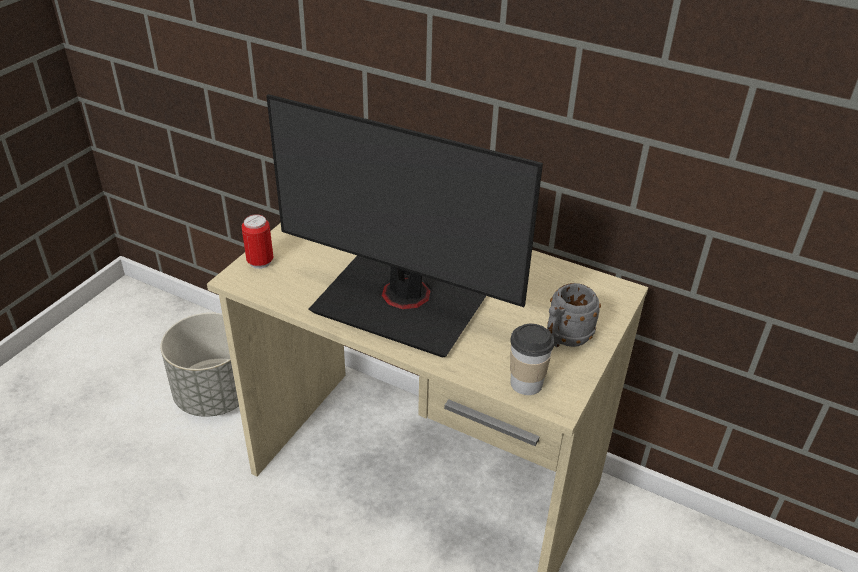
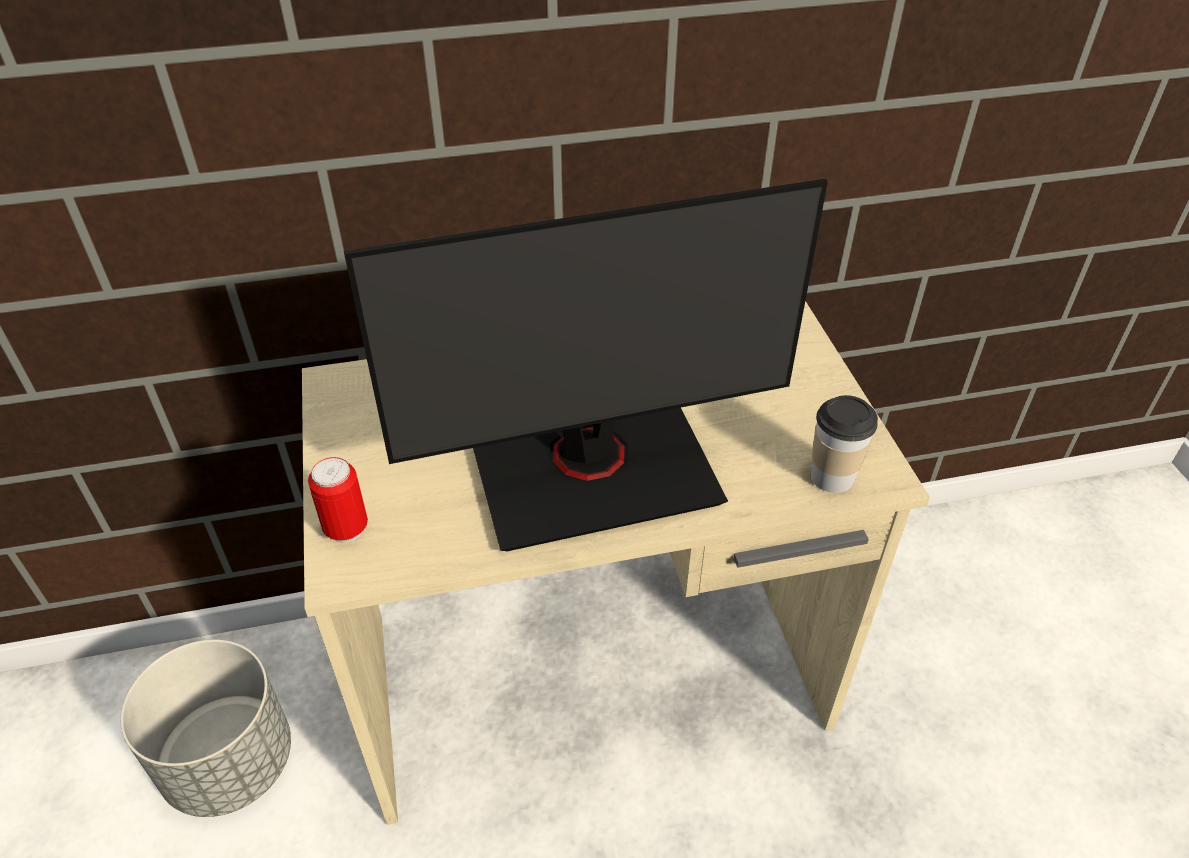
camera: 40 degrees left, 5 degrees up
(564, 339) = (804, 402): grey mug -> none

